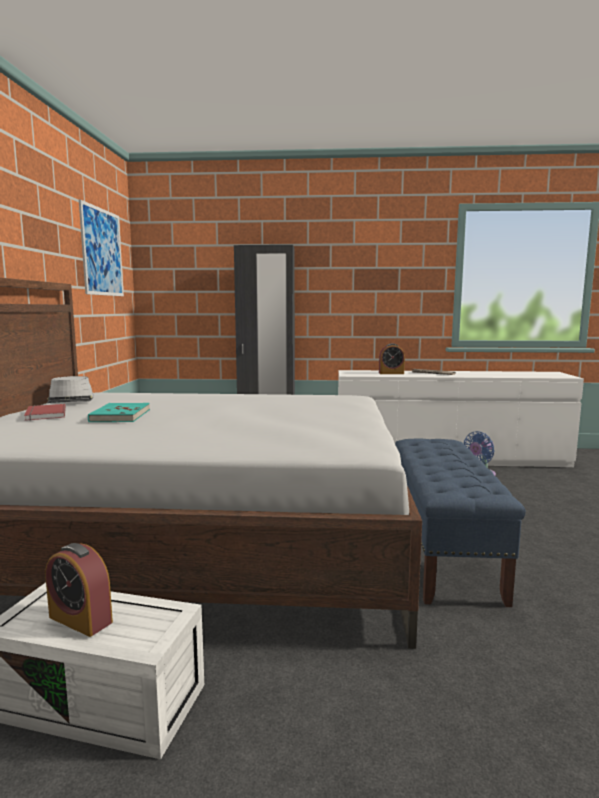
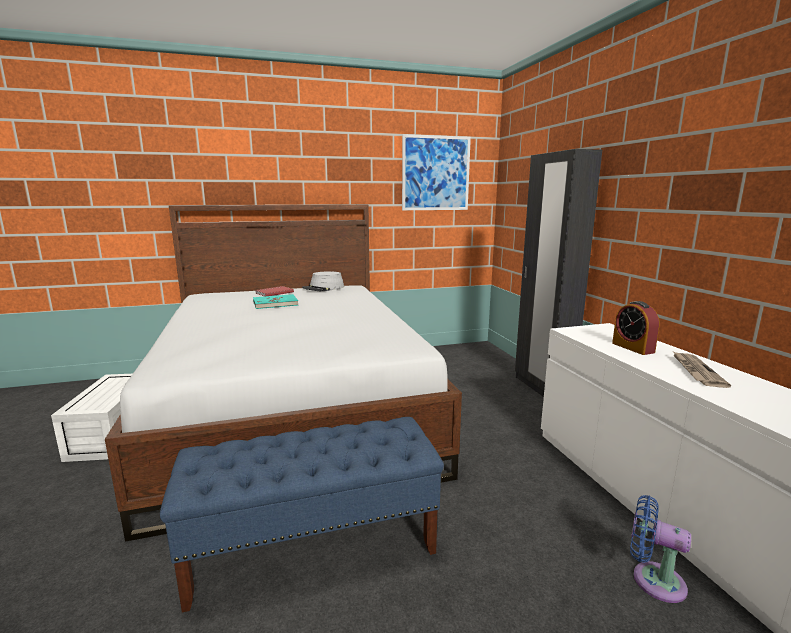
camera: 70 degrees right, 5 degrees up
(80, 619) = (105, 389): alarm clock -> none

